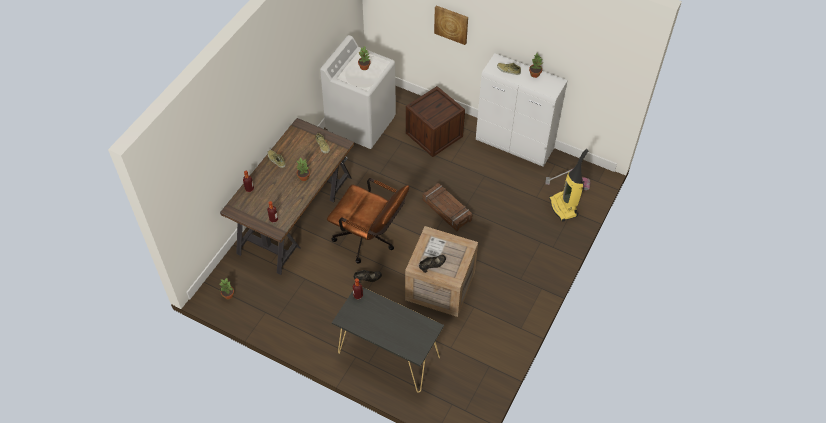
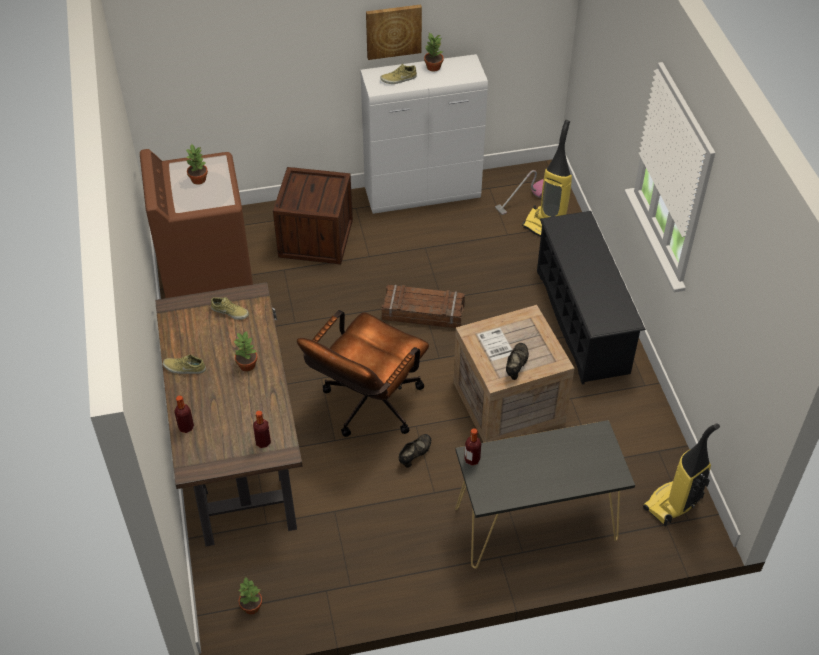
camera: 40 degrees left, 5 degrees down
(361, 123) = (207, 279): white washing machine -> brown washing machine
(370, 240) = (367, 407): brown office chair -> brown office chair turned 135 degrees clockwise
(451, 24) = (283, 58): picture -> picture (393, 31)
(466, 397) = (673, 504): none -> vacuum cleaner
(524, 271) = (582, 321): none -> black shoe rack

